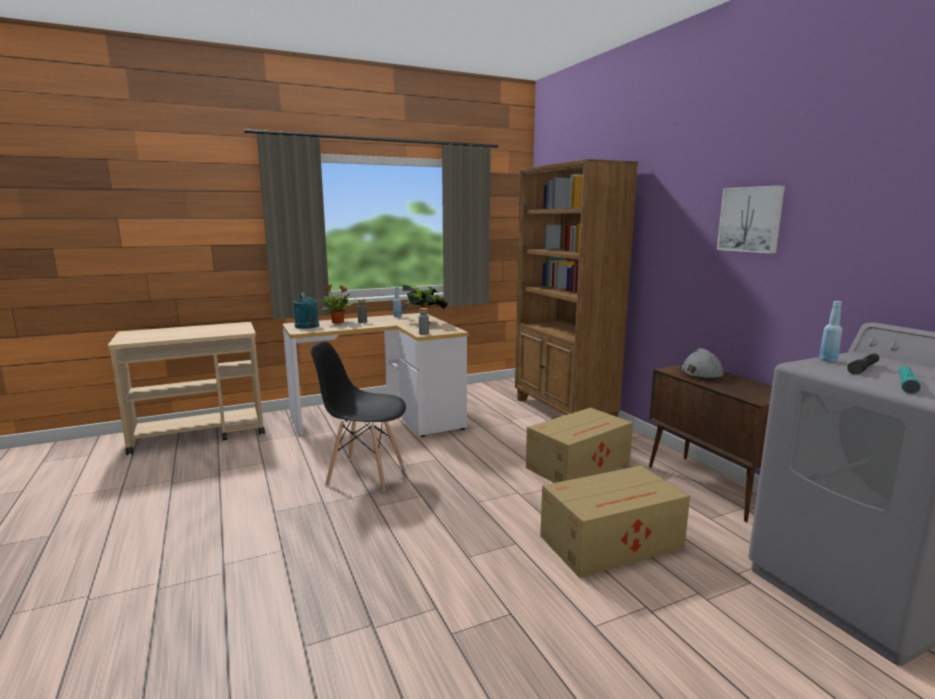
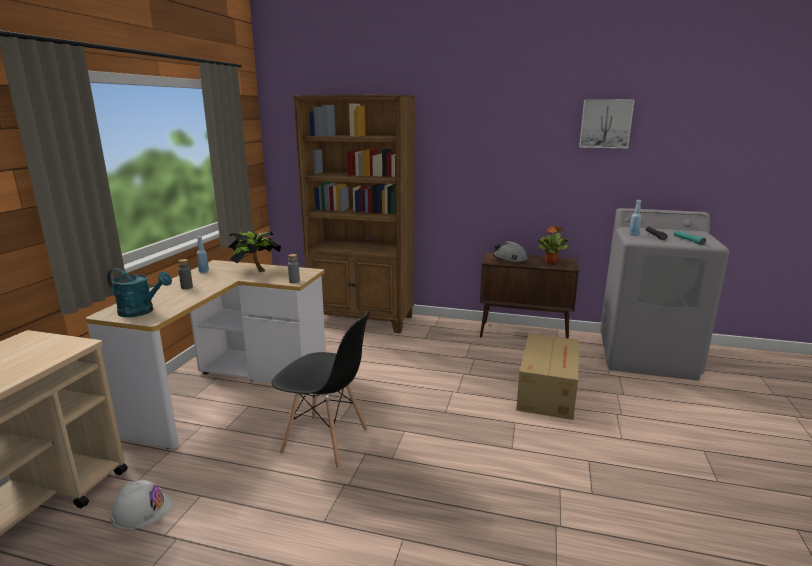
camera: 50 degrees left, 5 degrees up
(235, 454) = (141, 510): none -> white hard hat
(338, 322) = (159, 295): potted plant -> potted plant (551, 262)
(365, 473) = (326, 442): black chair -> black chair turned 120 degrees counterclockwise
(580, 465) = (447, 354): cardboard box -> none
(751, 219) = (526, 146): picture -> picture (605, 123)

